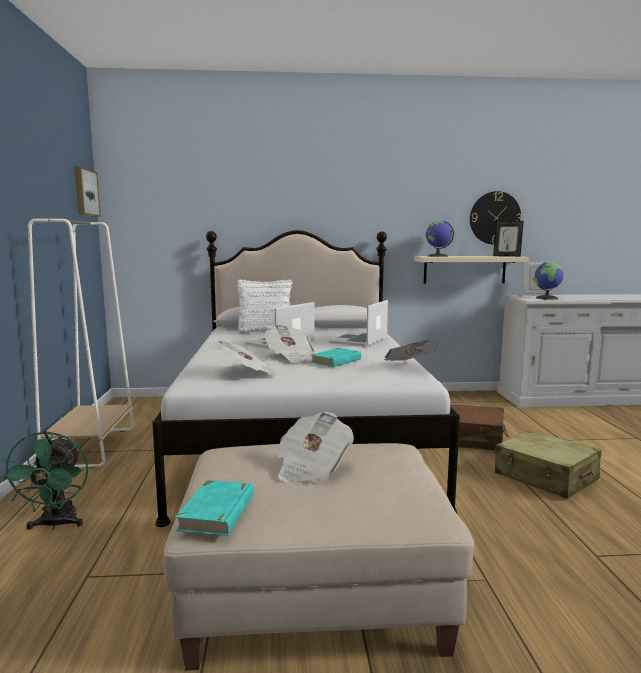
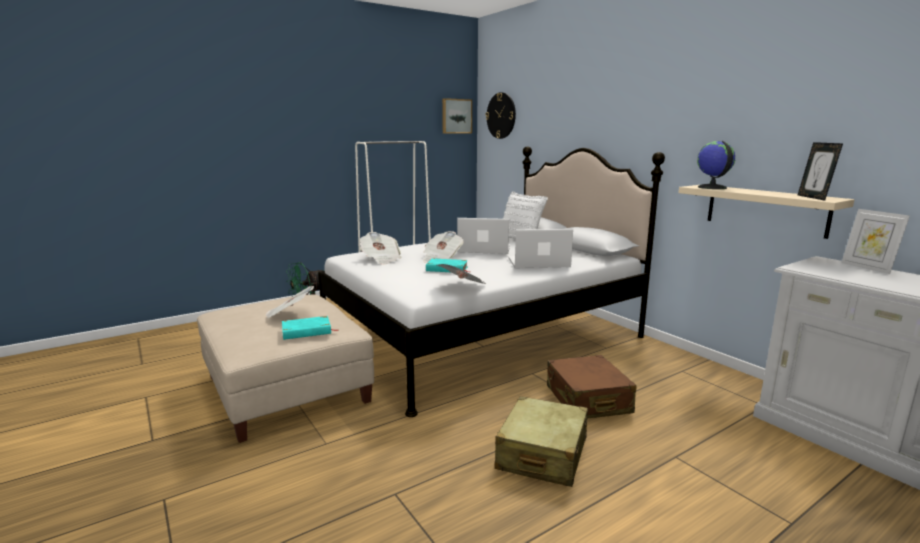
camera: 60 degrees right, 5 degrees up
(218, 512) = (226, 310): turquoise book -> turquoise book (307, 331)
(495, 218) = (823, 137): wall clock -> wall clock (501, 115)
(547, 298) = (844, 273): globe -> none

